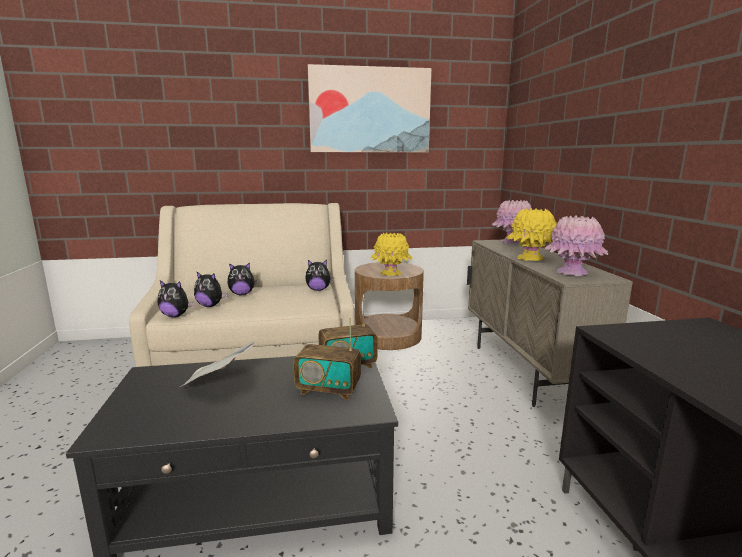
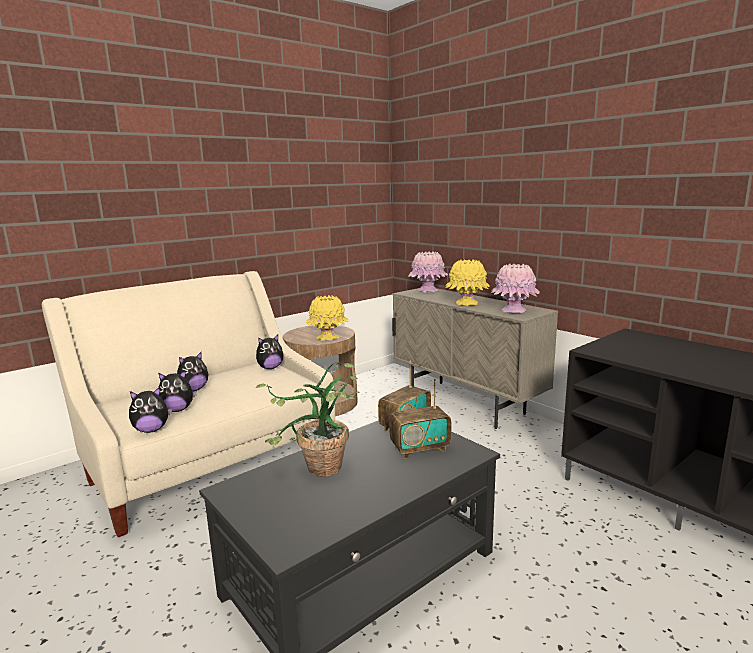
camera: 30 degrees left, 0 degrees up
(220, 381) = (317, 472): newspaper -> potted plant
(370, 110) = (273, 169): picture -> none

